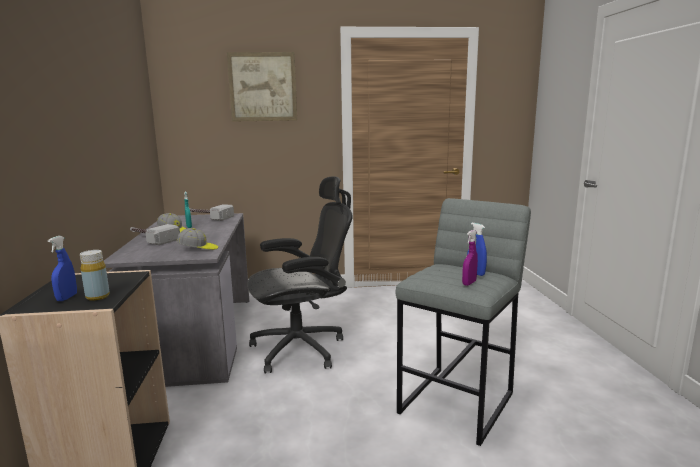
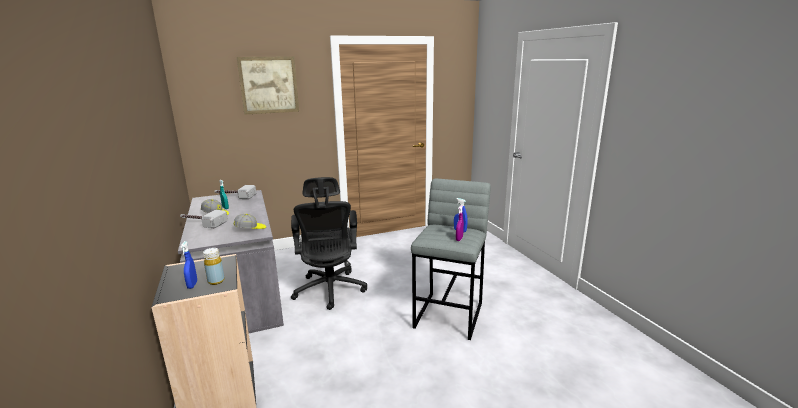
camera: 15 degrees left, 5 degrees up
(303, 348) = (329, 292): office chair -> office chair turned 120 degrees clockwise

